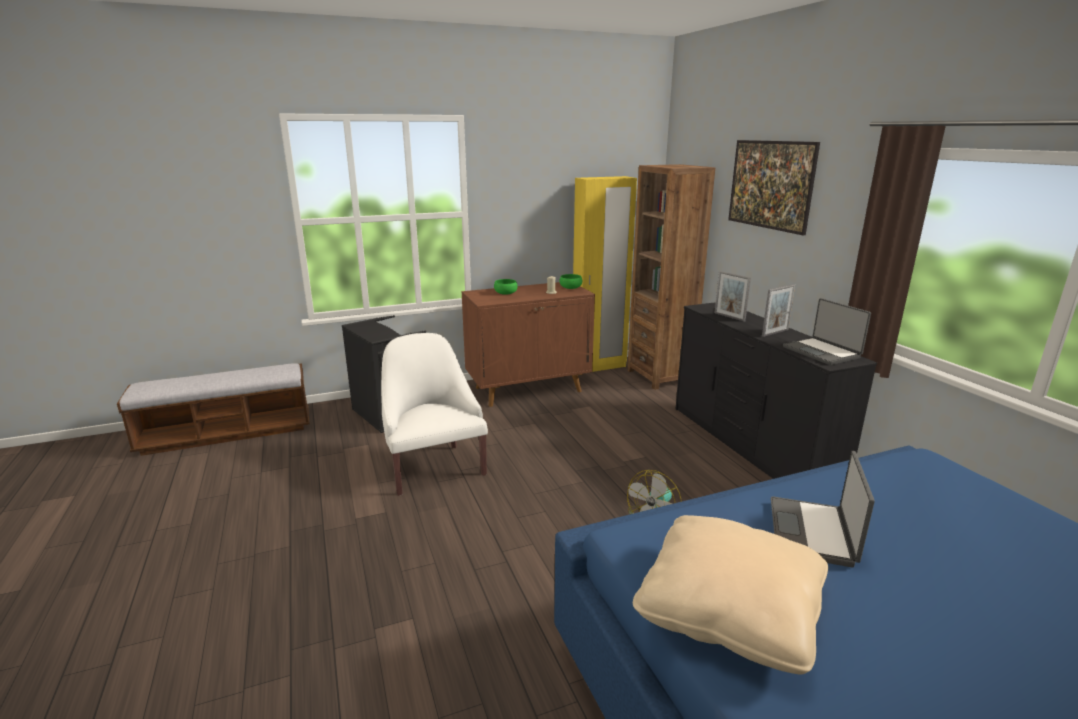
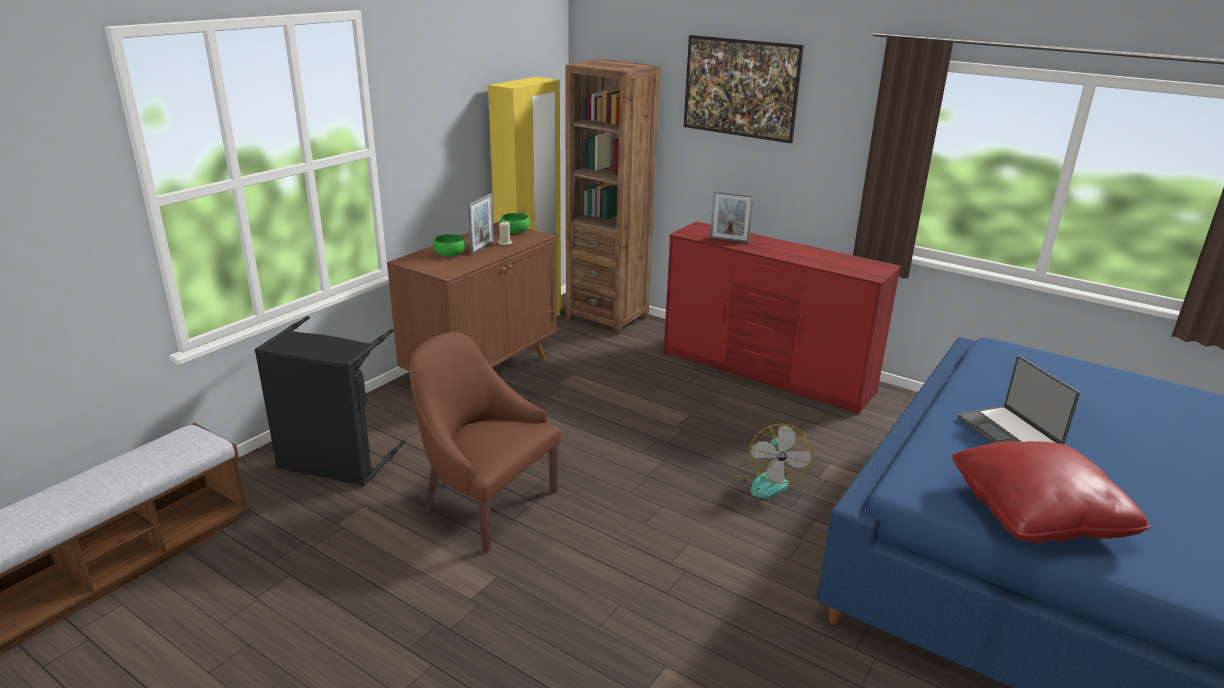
camera: 35 degrees left, 5 degrees up
(433, 467) = (486, 503): white armchair -> brown armchair
(729, 610) = (1037, 513): beige pillow -> red pillow
(750, 446) = (766, 373): black dresser -> red dresser
(775, 333) = (791, 251): picture frame -> picture frame (482, 248)
(822, 352) = (853, 264): laptop -> none

